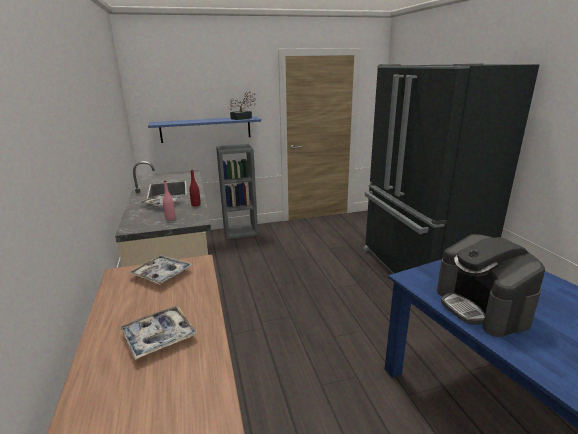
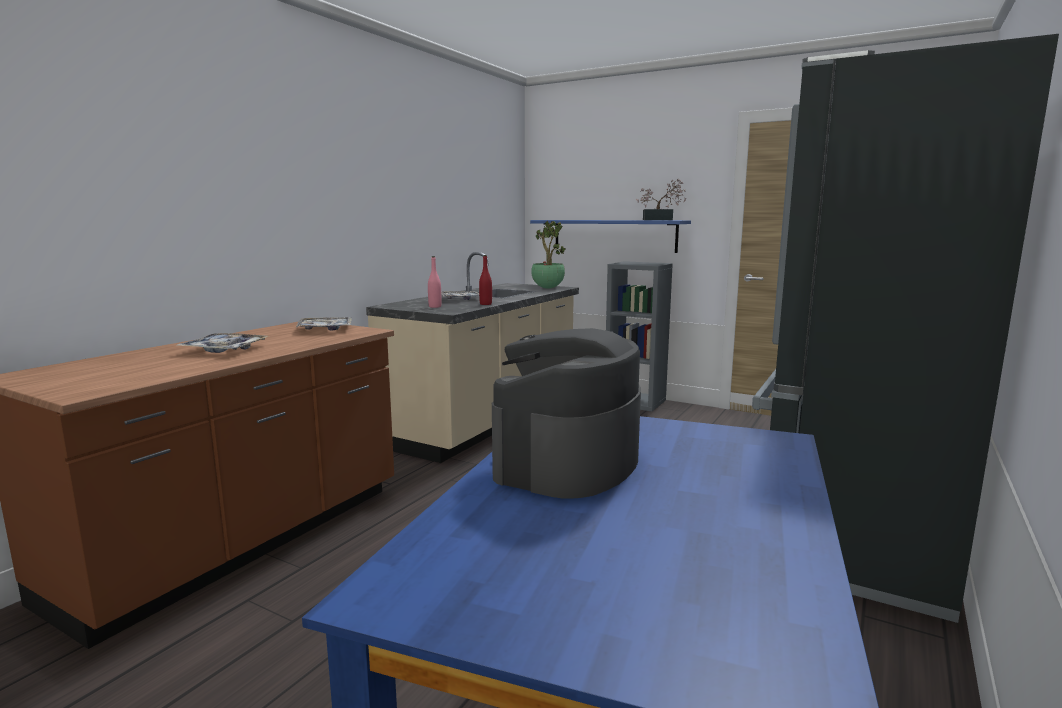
camera: 45 degrees right, 10 degrees down
(183, 175) = (547, 288): none -> potted plant

